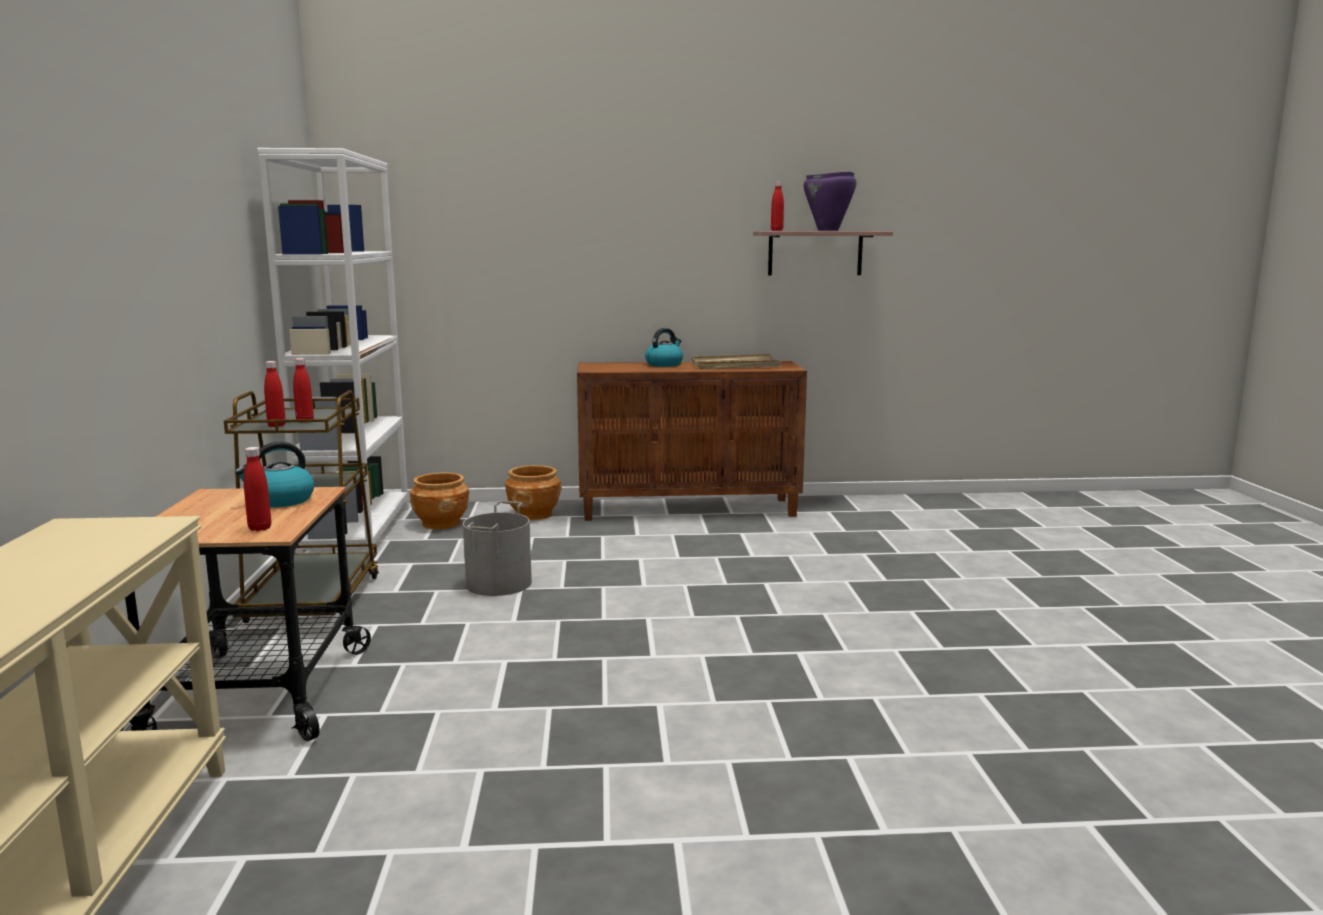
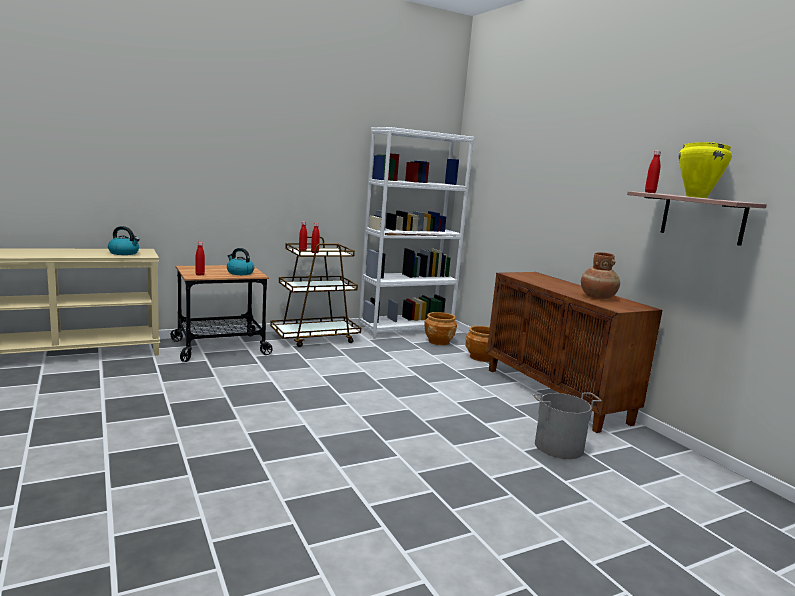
camera: 65 degrees right, 0 degrees up
(500, 583) = (366, 365): grey bucket -> grey bucket (559, 447)
(664, 364) = (566, 284): kettle -> kettle (124, 253)
(735, 365) = (597, 297): beige tray -> brown vase
(828, 230) = (696, 197): purple cooking pot -> yellow cooking pot

